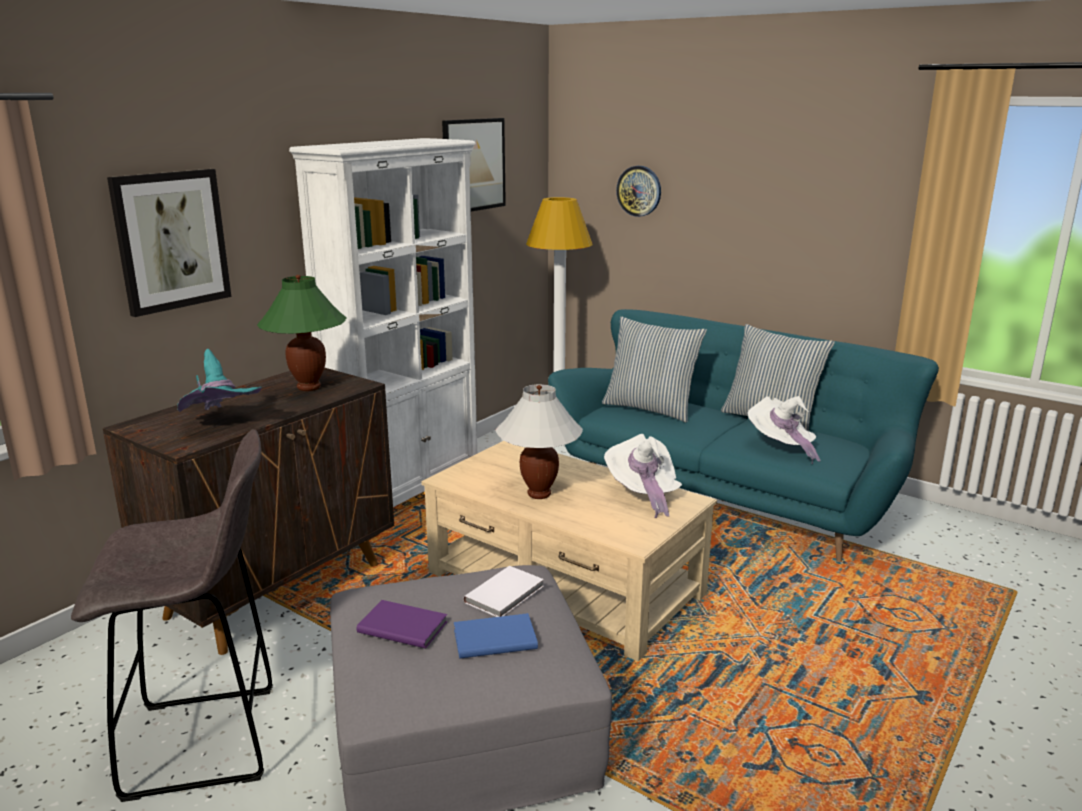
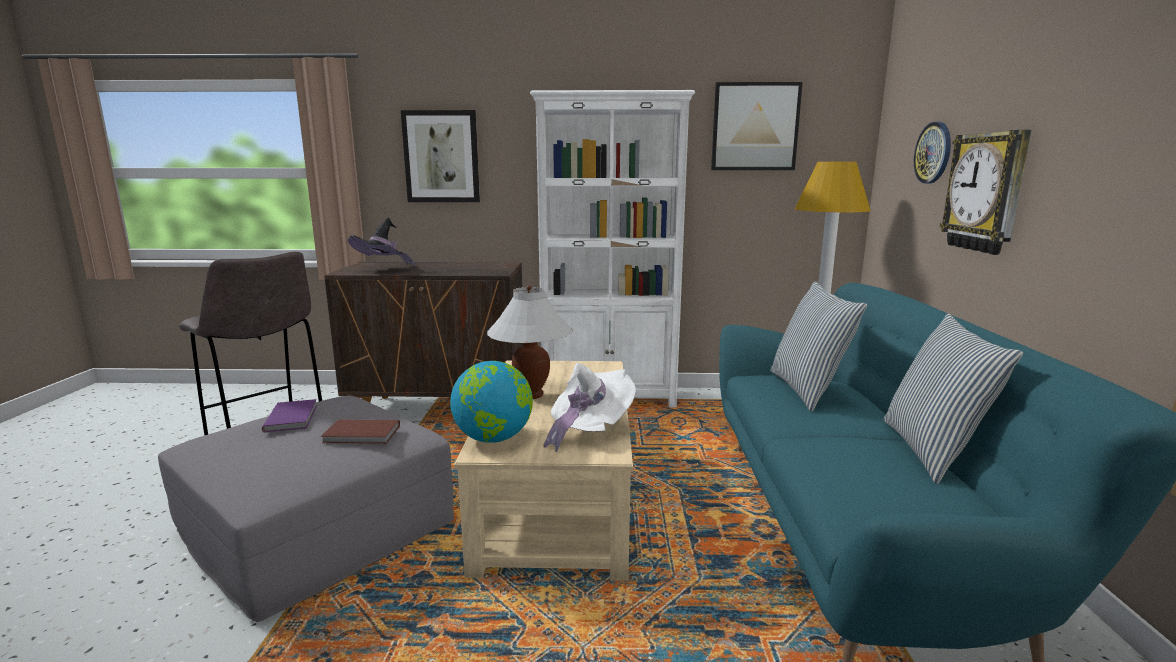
camera: 55 degrees right, 5 degrees down
(221, 425) = (384, 270): turquoise hat -> black hat
(308, 387) = (474, 268): green table lamp -> none
(493, 638) = (289, 449): blue book -> none
(506, 594) = (362, 435): white book -> brown book
(615, 532) = (494, 438): none -> globe
(709, 227) = (986, 192): none -> wall clock
(781, 448) = (855, 473): white hat -> none

